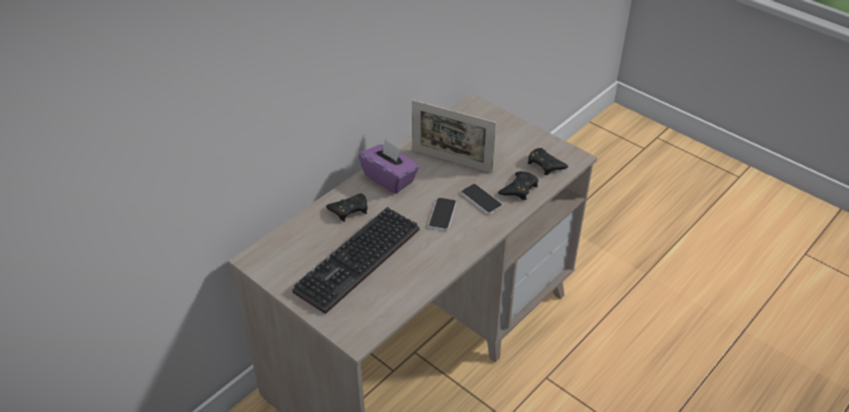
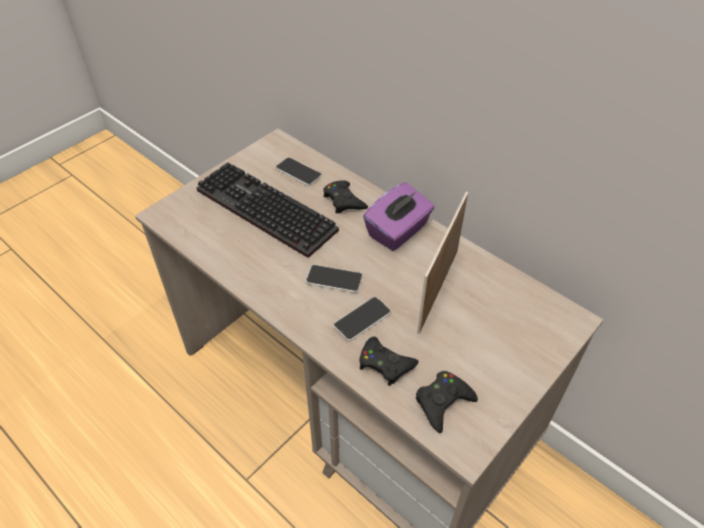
camera: 90 degrees right, 5 degrees up
(305, 240) = (298, 172): none -> phone

